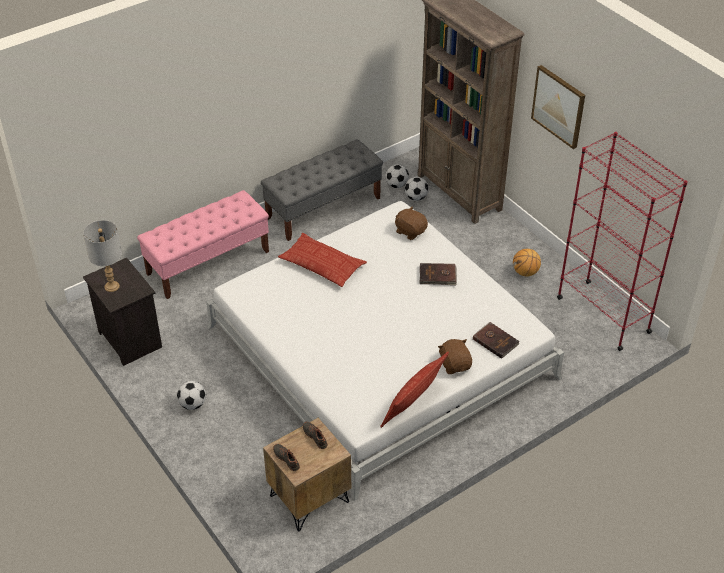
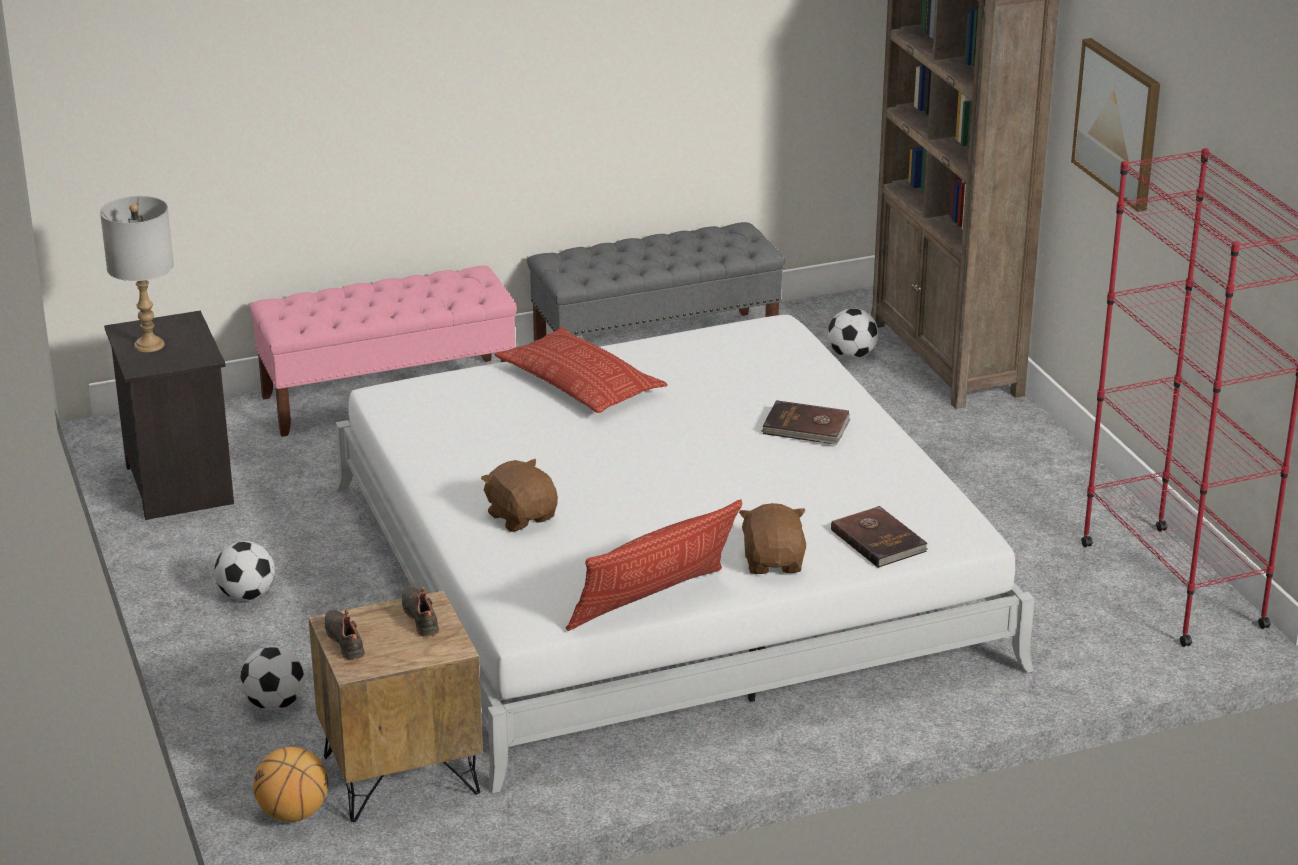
camera: 15 degrees right, 15 degrees down
(396, 185) = (821, 332): football -> football (275, 703)
(410, 231) = (784, 358): brown plush toy -> brown plush toy (521, 517)
(525, 272) = (1030, 496): basketball -> basketball (293, 814)

